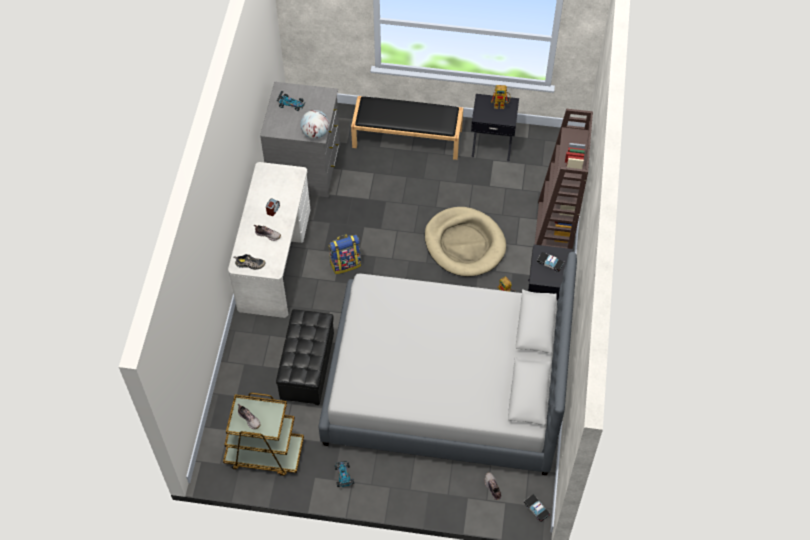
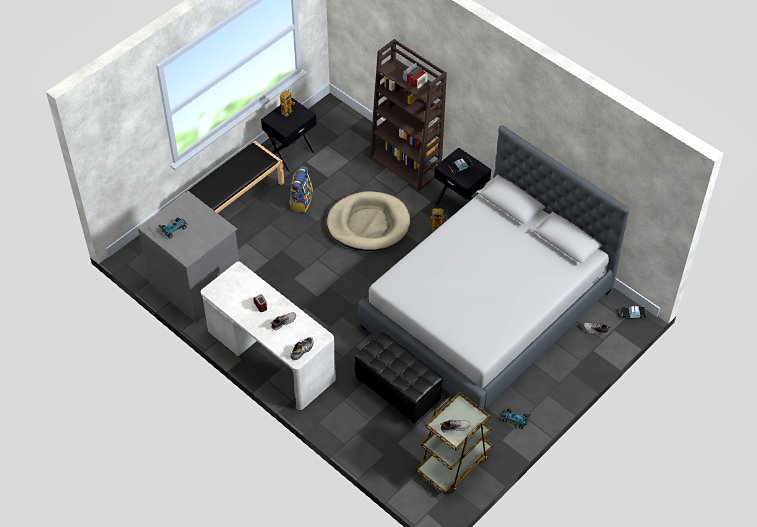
camera: 55 degrees left, 5 degrees down
(315, 133) = (220, 229): globe -> none
(345, 263) = (318, 310): backpack -> backpack (301, 201)

